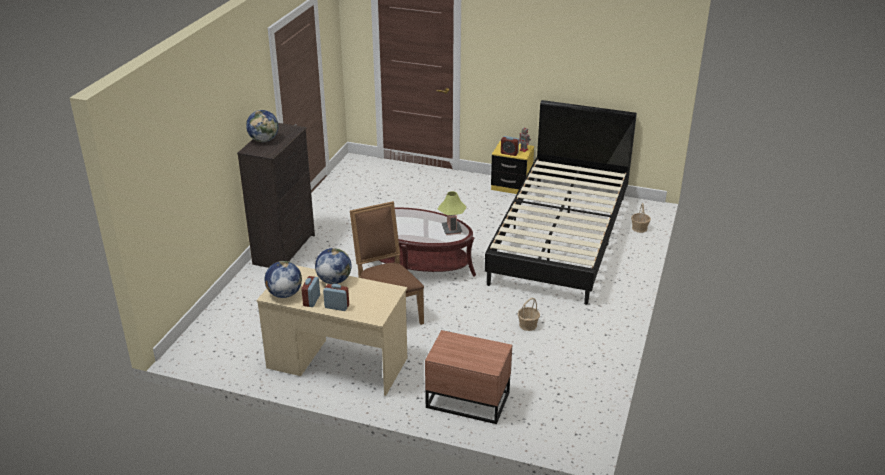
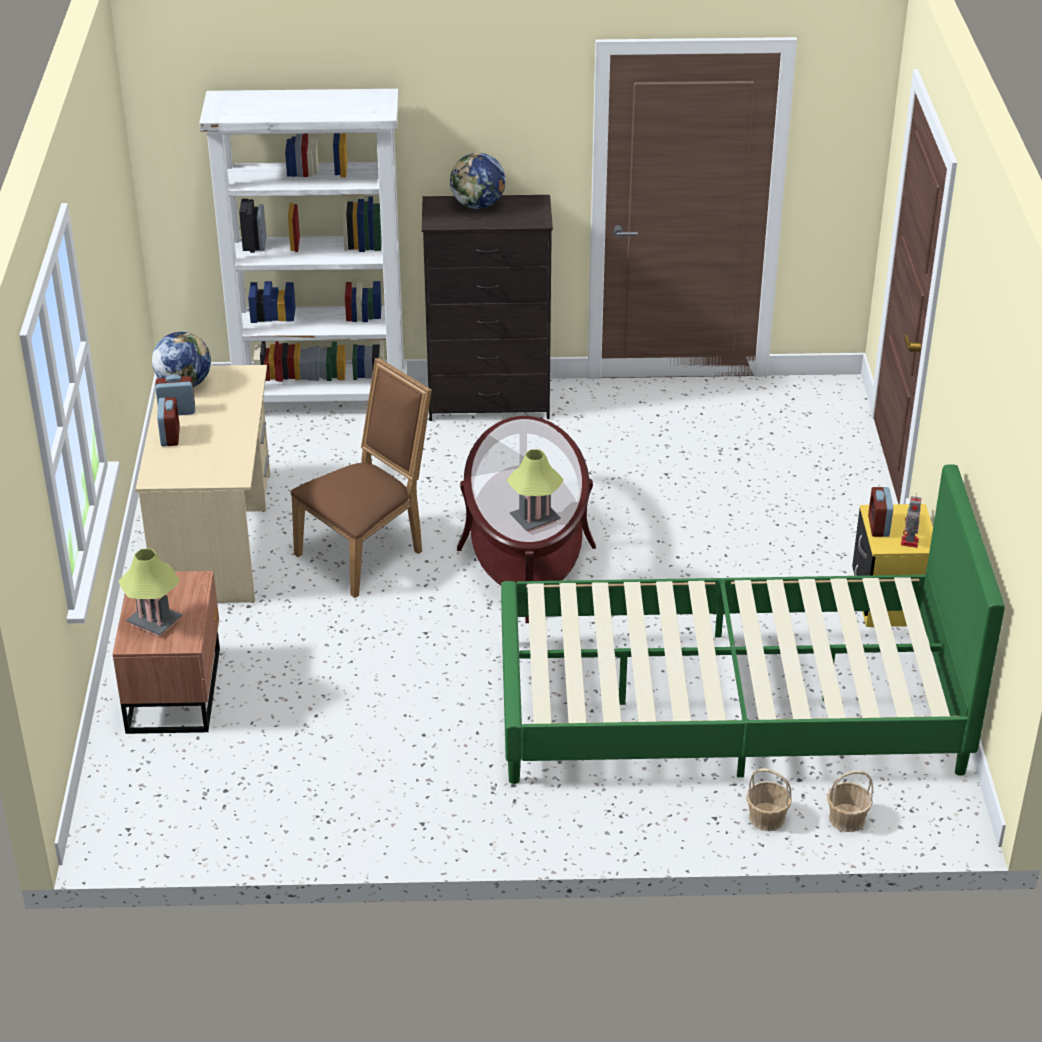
camera: 70 degrees right, 5 degrees up
(233, 302) = (323, 400): none -> white bookcase
(334, 280) = (238, 416): globe -> none
(477, 356) = (155, 622): none -> table lamp
(528, 325) = (406, 718): basket -> basket (767, 818)
(560, 238) = (728, 707): black bed -> green bed

